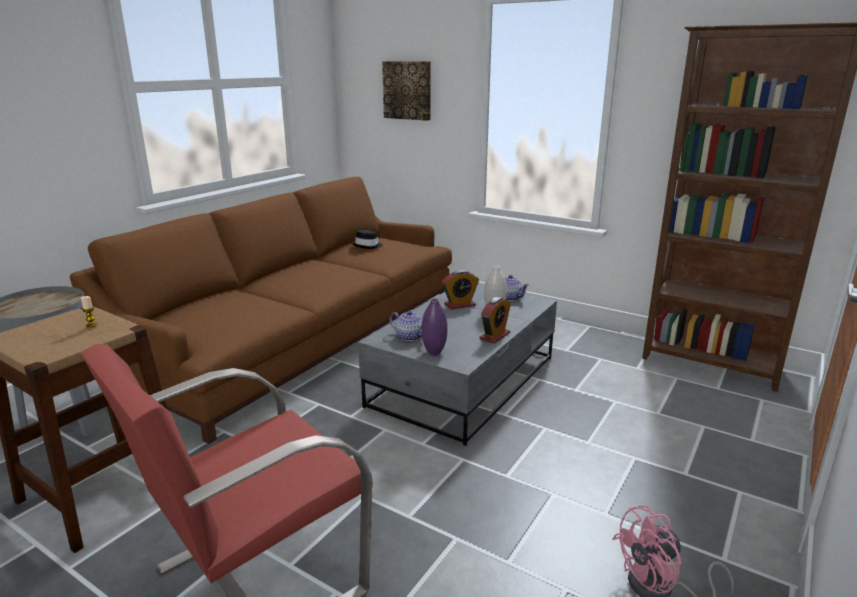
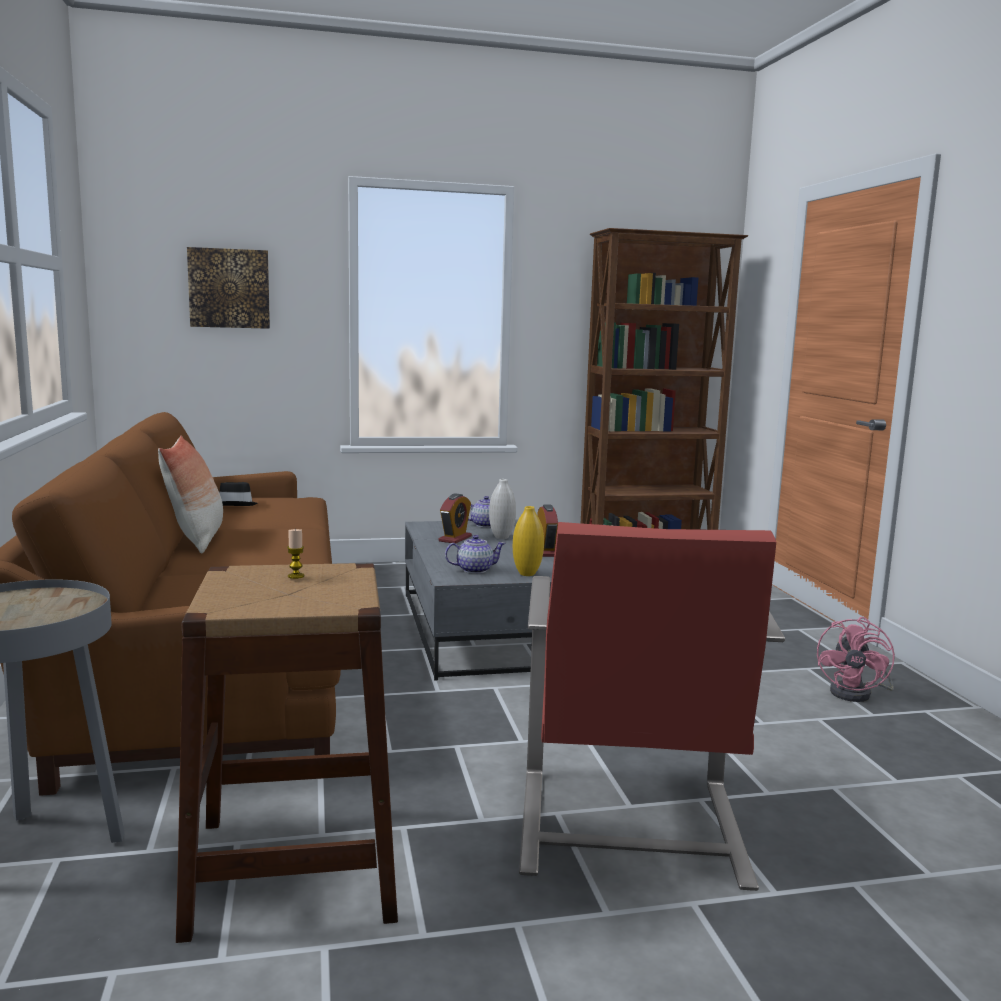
camera: 45 degrees left, 10 degrees down
(291, 269) = (197, 540): none -> pillow
(434, 352) = (527, 574): purple vase -> yellow vase

